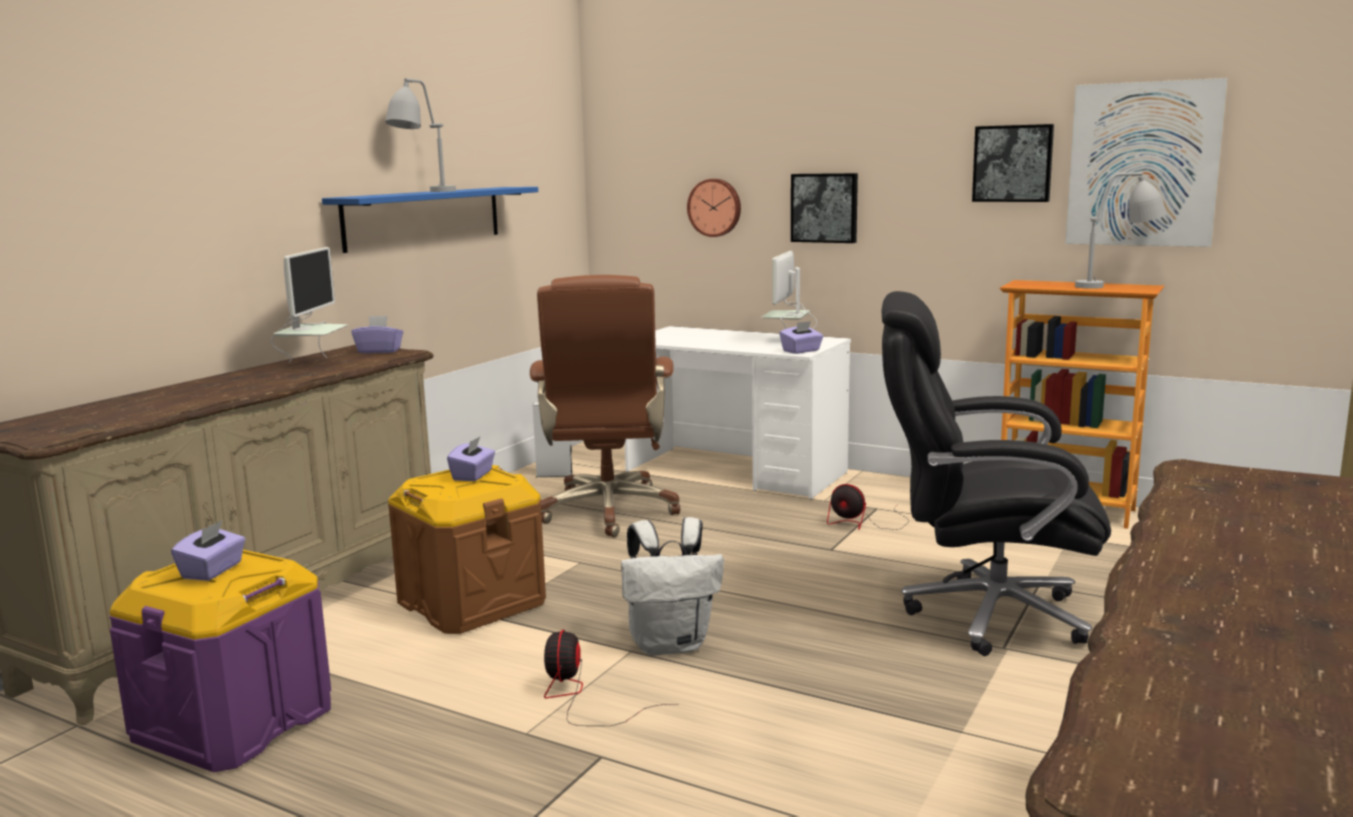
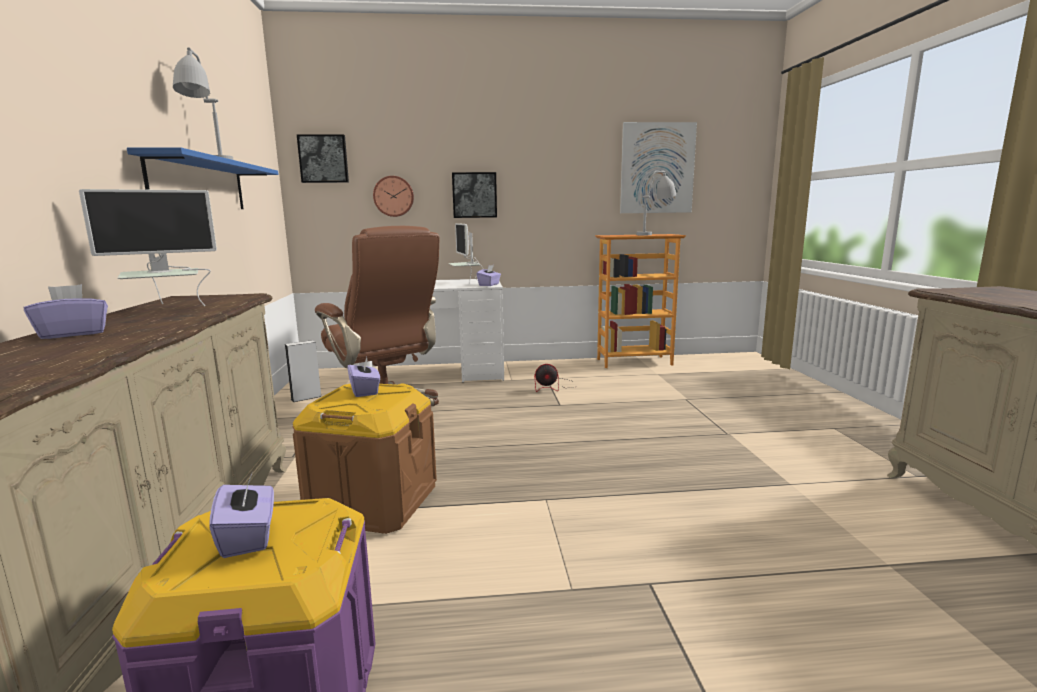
camera: 35 degrees left, 0 degrees up
(313, 364) = (167, 309): monitor -> monitor turned 90 degrees clockwise
(379, 351) = (215, 297): purple tissue box -> purple tissue box (74, 333)
(580, 697) = (566, 545): fan -> none
(671, 644) = (563, 486): white backpack -> none
(984, 616) = (691, 420): black office chair -> none
(1013, 163) = (590, 167): picture -> picture (323, 159)

